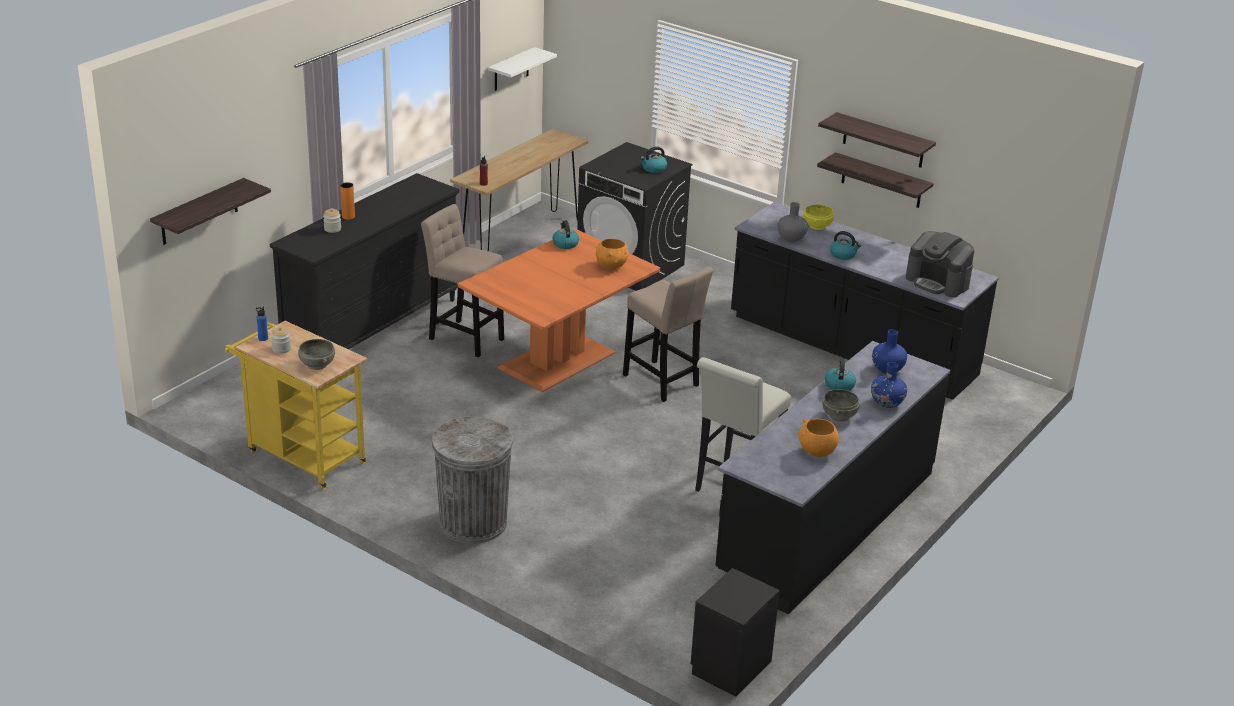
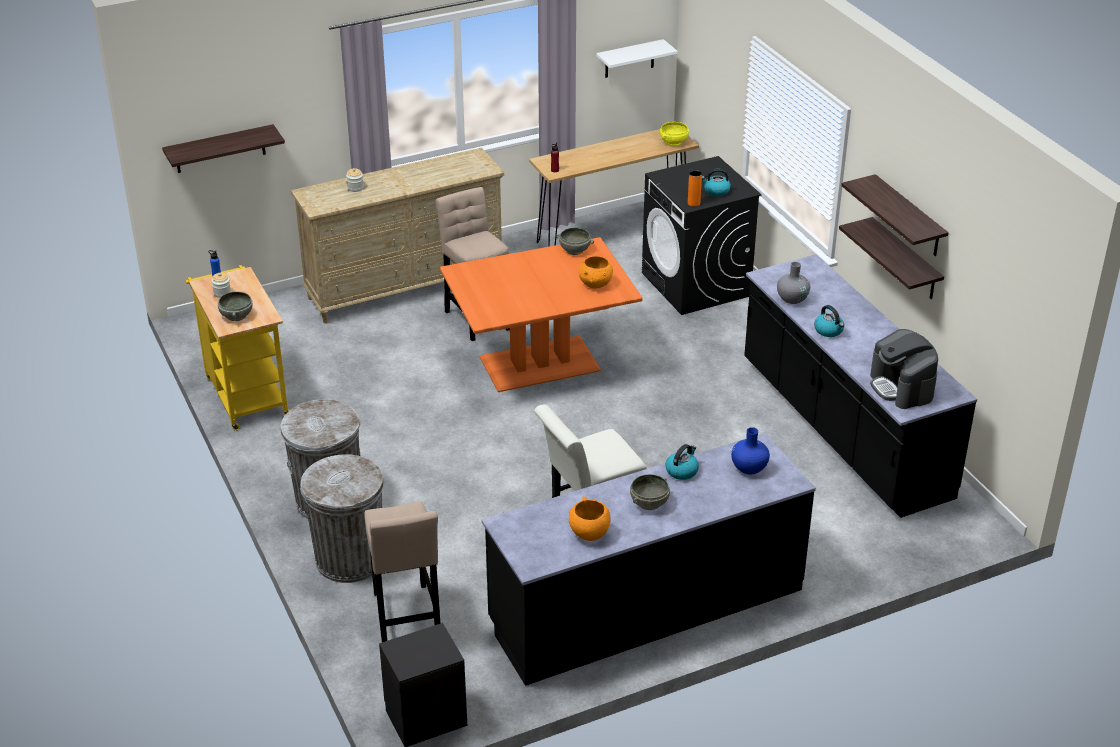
camera: 30 degrees right, 5 degrees up
(348, 216) = (380, 178): orange vase -> orange vase (693, 203)
(373, 328) = (406, 288): black dresser -> beige dresser
(540, 564) = (349, 559): none -> grey trash can
(565, 244) = (574, 250): kettle -> grey bowl
(662, 382) = (618, 414): beige stool -> beige stool (406, 618)
(817, 226) = (833, 292): yellow bowl -> yellow bowl (674, 142)
(887, 402) = (712, 503): blue vase -> none

